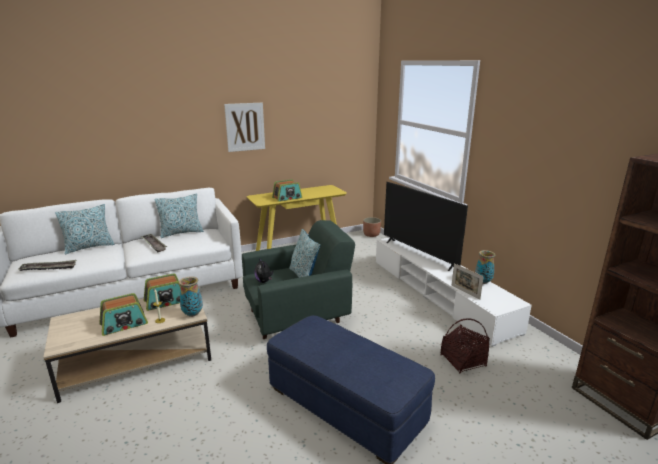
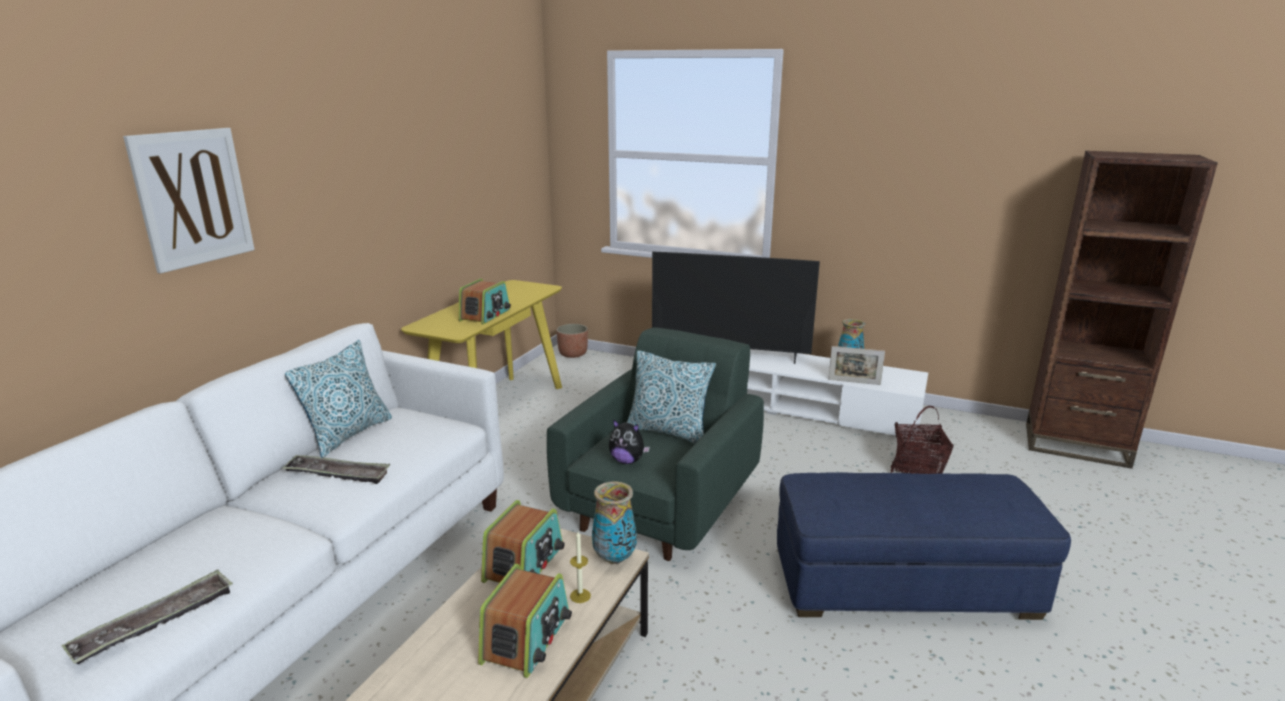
camera: 40 degrees left, 0 degrees up
(89, 247) = (170, 537): pillow -> none
(245, 127) = (382, 186): picture -> picture (193, 198)

